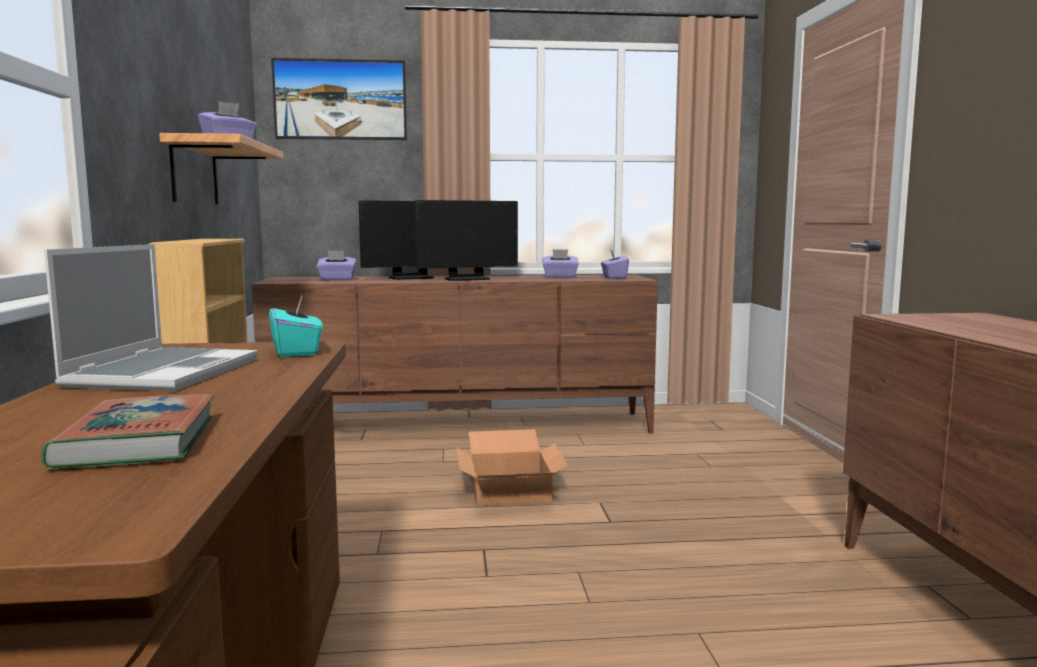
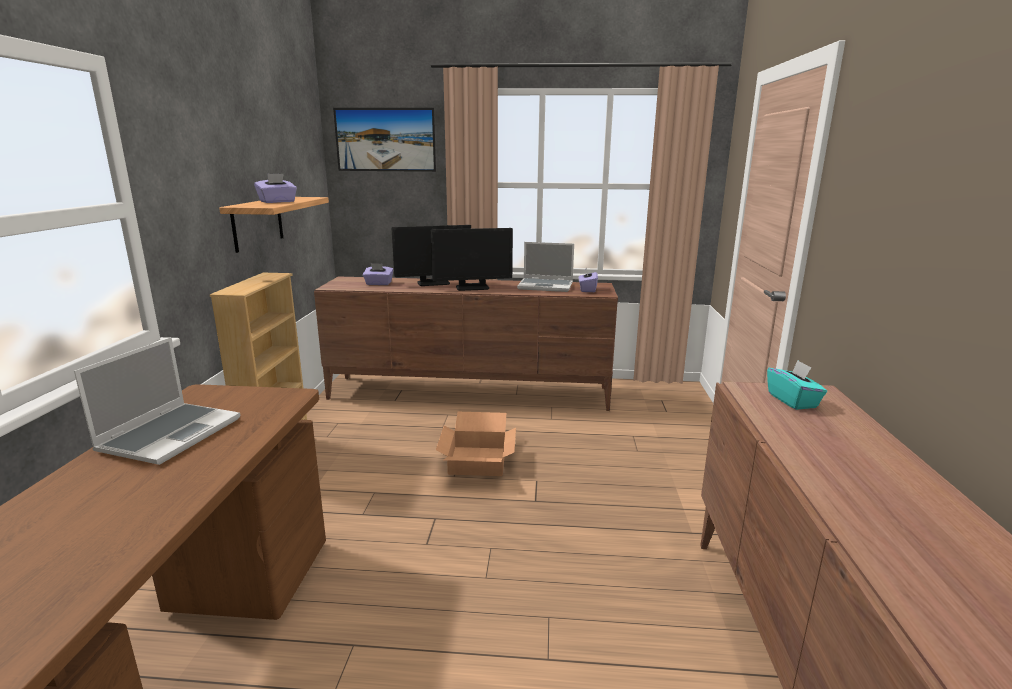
camera: 10 degrees right, 10 degrees up
(139, 442) = (92, 540): book -> none
(297, 352) = (274, 406): turquoise tissue box -> turquoise tissue box (792, 401)
(560, 277) = (546, 286): purple tissue box -> laptop

